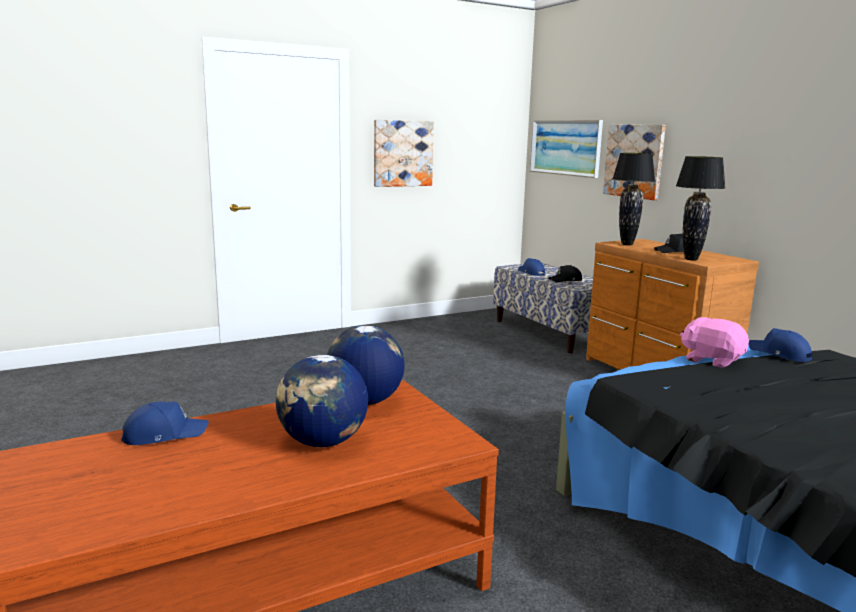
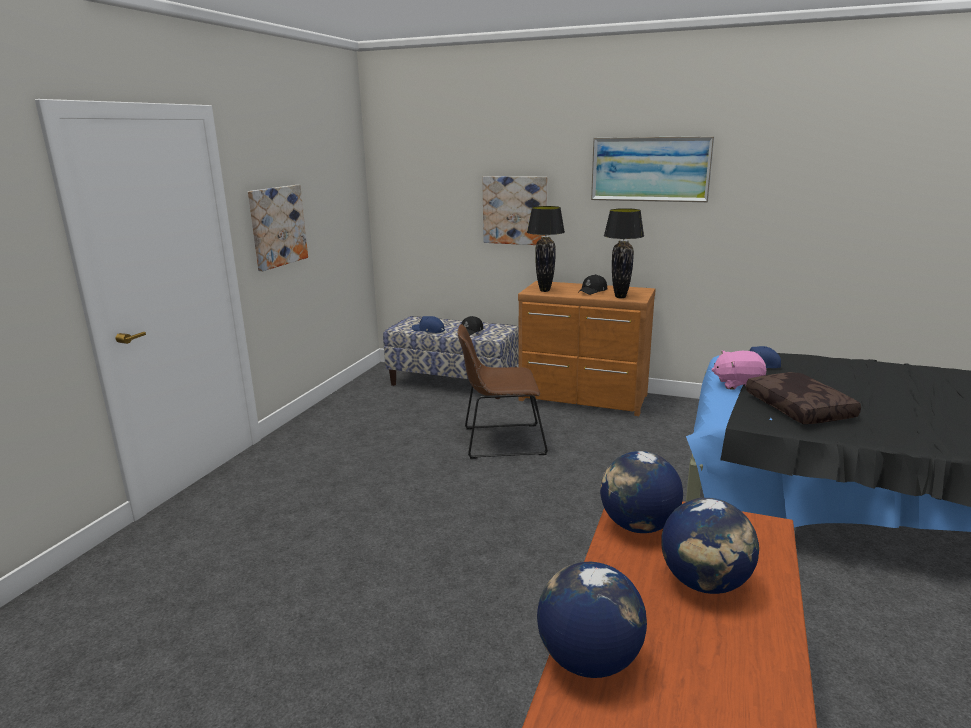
camera: 40 degrees left, 5 degrees up
(164, 434) = (588, 660): blue cap -> globe
(513, 379) = (499, 441): none -> brown chair
(565, 147) = (425, 199): picture -> picture (650, 169)
(727, 392) = (800, 408): none -> brown pillow

